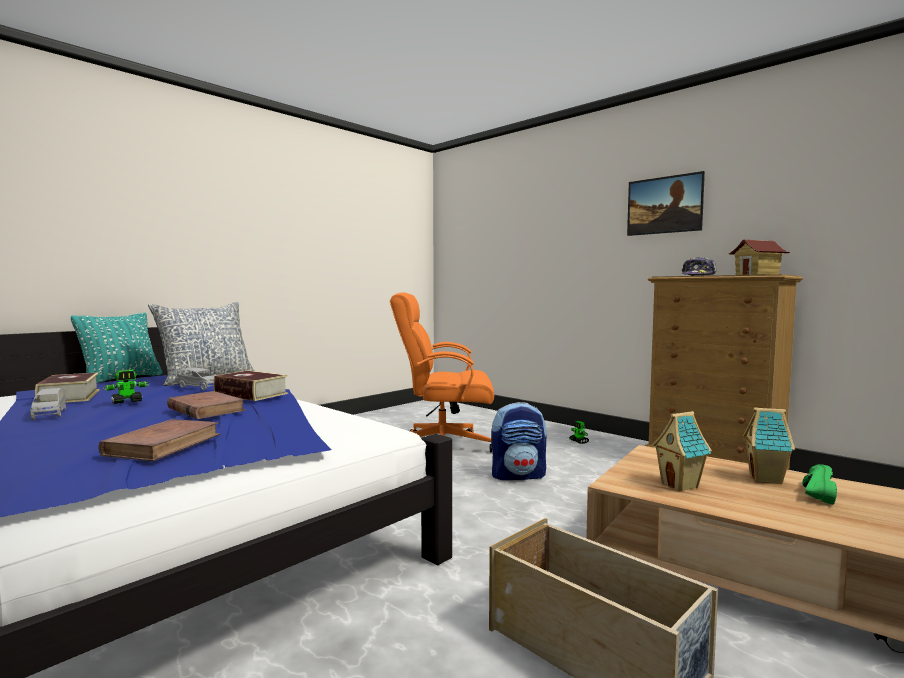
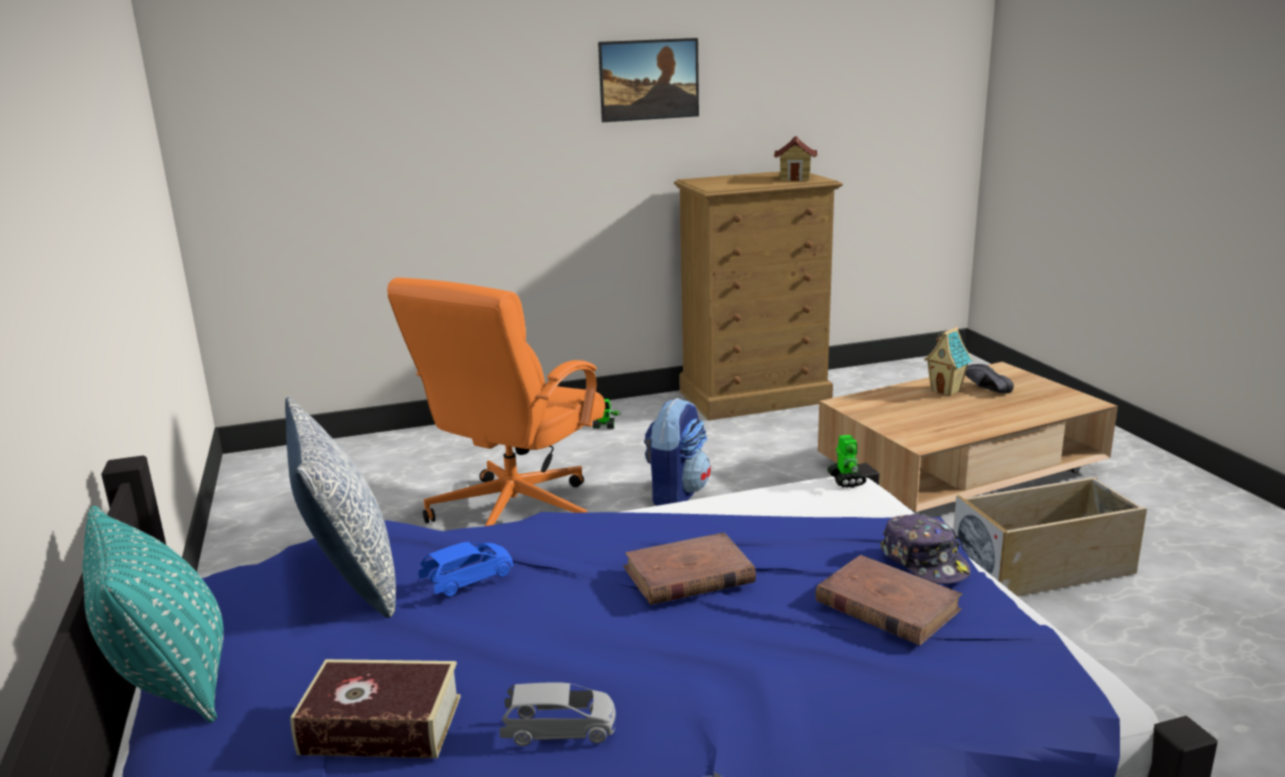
camera: 60 degrees left, 15 degrees up
(127, 402) = (544, 647): toy robot -> toy robot (846, 480)
(199, 387) = (469, 579): grey toy car -> blue toy car
(251, 394) = (595, 537): book -> none
(680, 485) = (941, 422): toy house -> none
(698, 276) = (739, 183): cap -> cap (924, 561)
(814, 493) = (984, 389): green shoe -> black shoe

